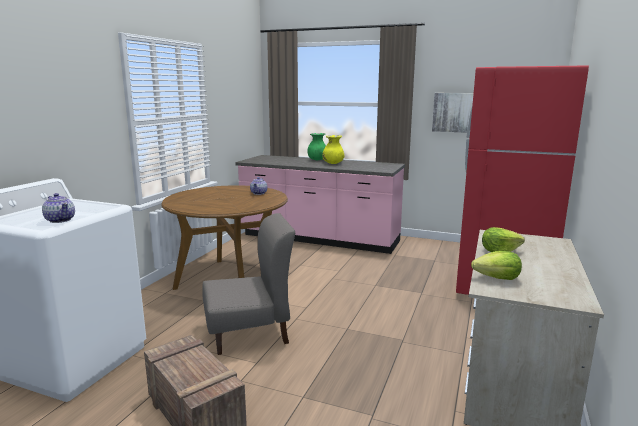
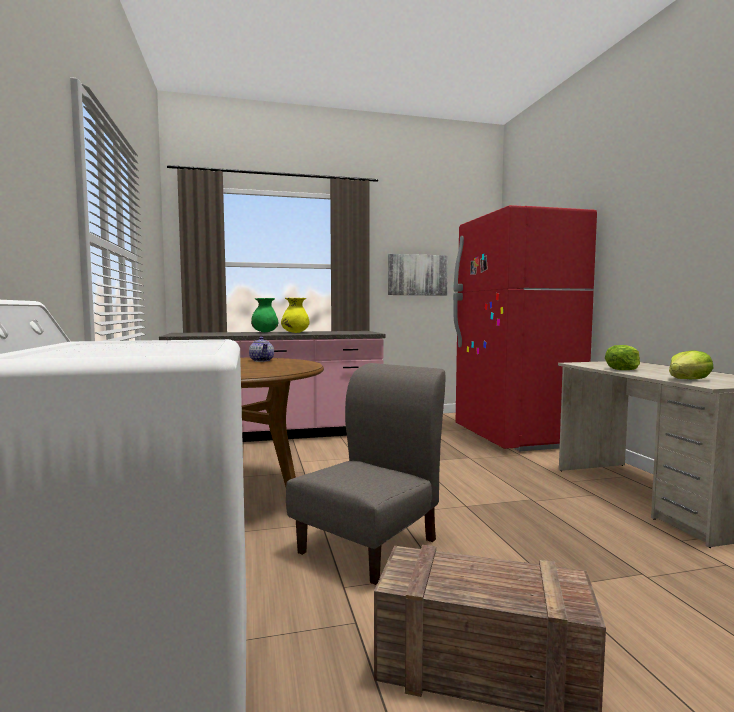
camera: 35 degrees left, 10 degrees down
(60, 220) = (189, 348): teapot -> none

